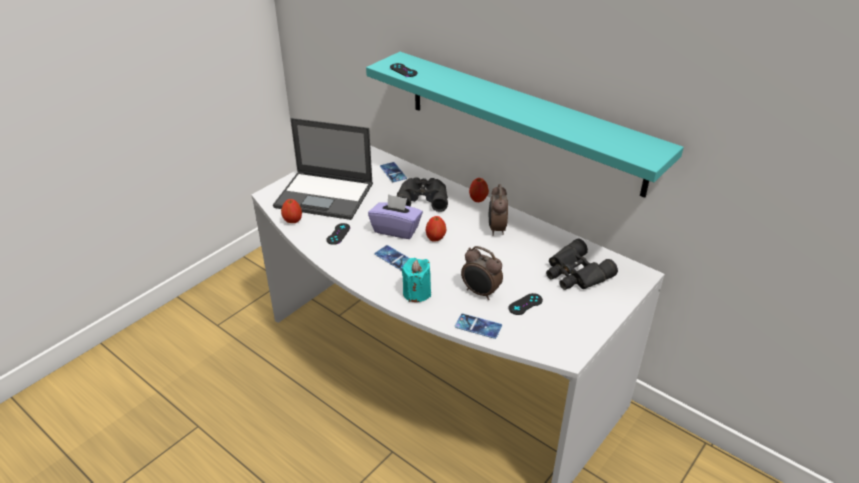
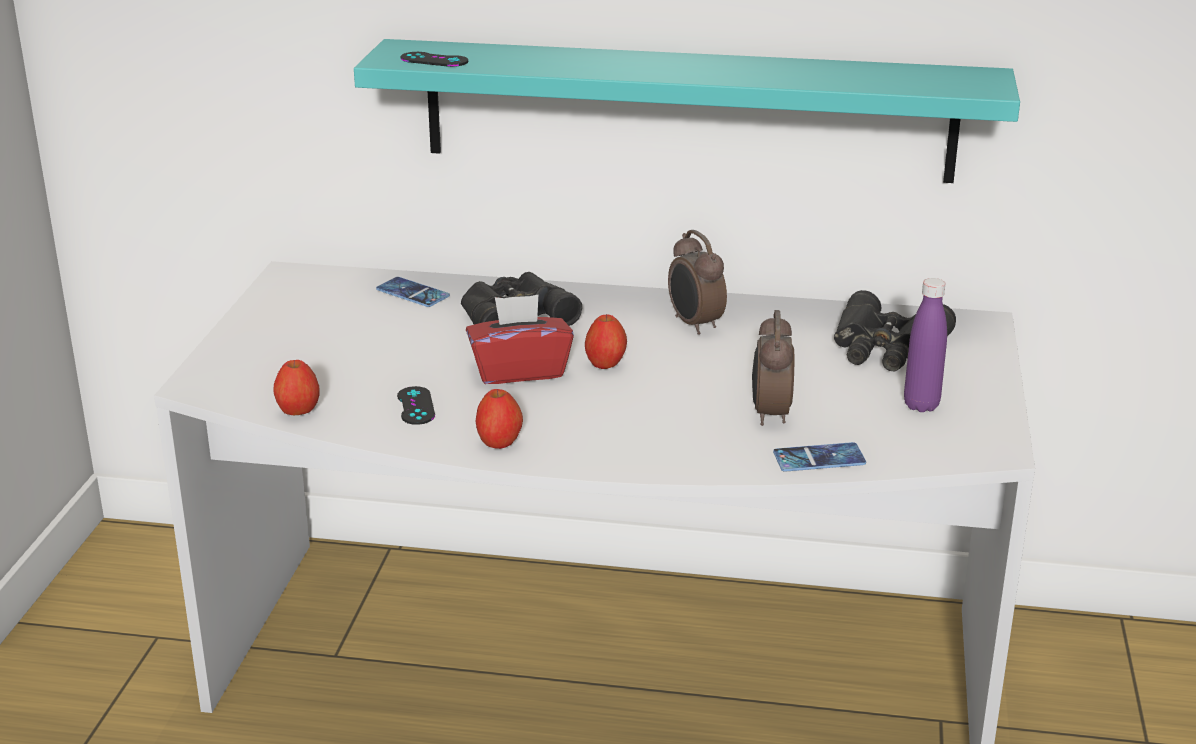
camera: 30 degrees left, 10 degrees down
(325, 195) = (319, 358): laptop -> none
(394, 258) = (565, 411): phone -> none
(396, 229) = (519, 371): purple tissue box -> red tissue box
(417, 293) = (664, 446): turquoise candle -> none
(478, 199) = (615, 293): apple -> apple (499, 442)
(480, 293) = (770, 414): alarm clock -> alarm clock turned 90 degrees clockwise
(525, 304) = (858, 408): black game controller -> none
(557, 314) = (921, 405): none -> purple bottle

